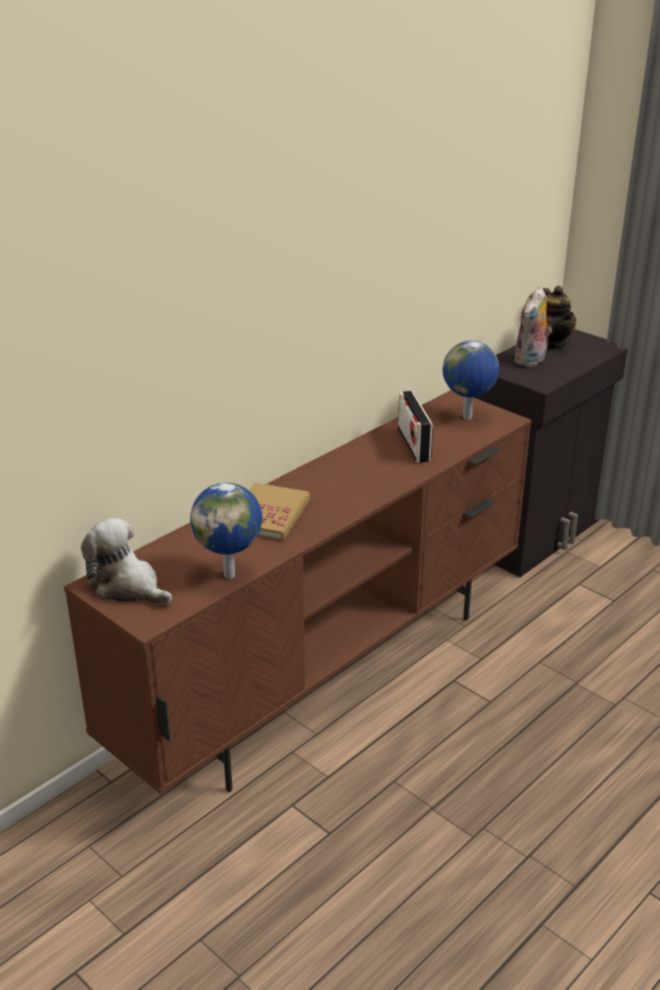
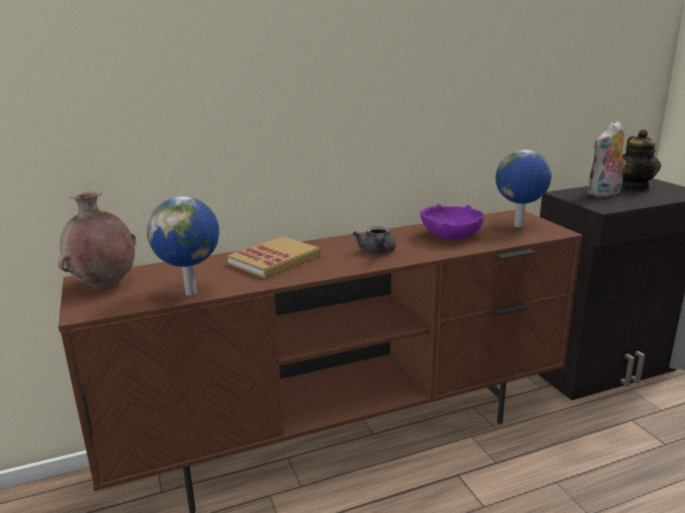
camera: 25 degrees right, 10 degrees down
(127, 587) = (104, 285): plush toy -> brown vase
(360, 482) = (377, 252): none -> grey teapot
(413, 444) = (451, 236): radio -> purple bowl

